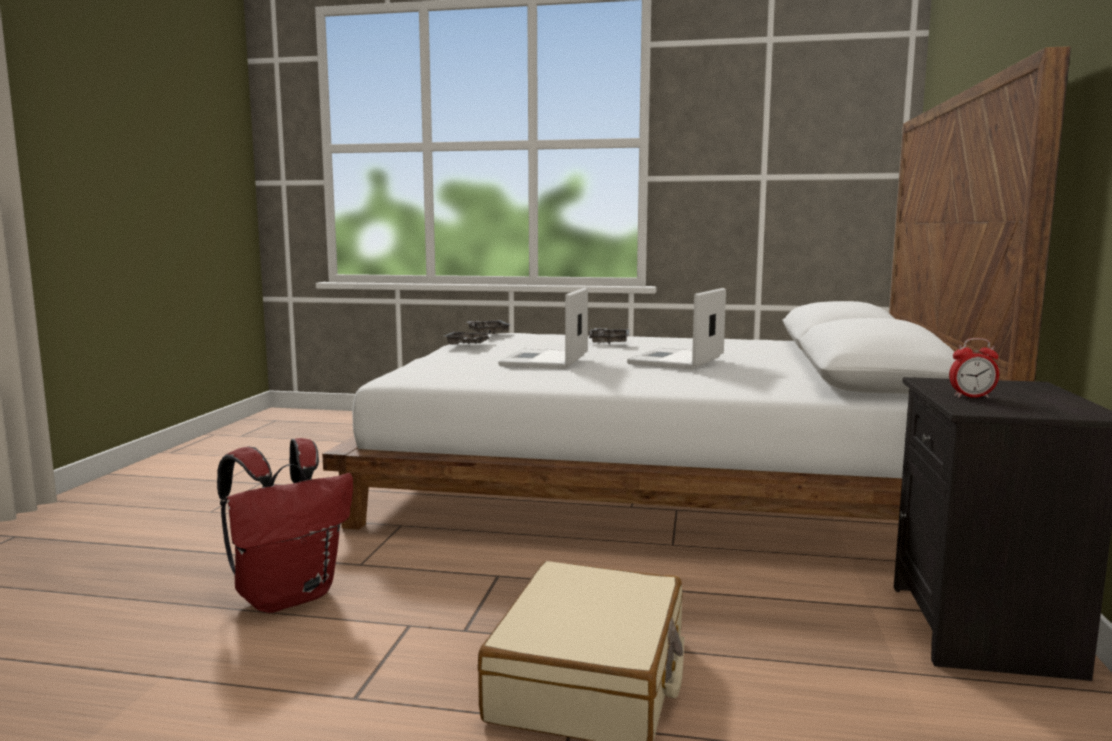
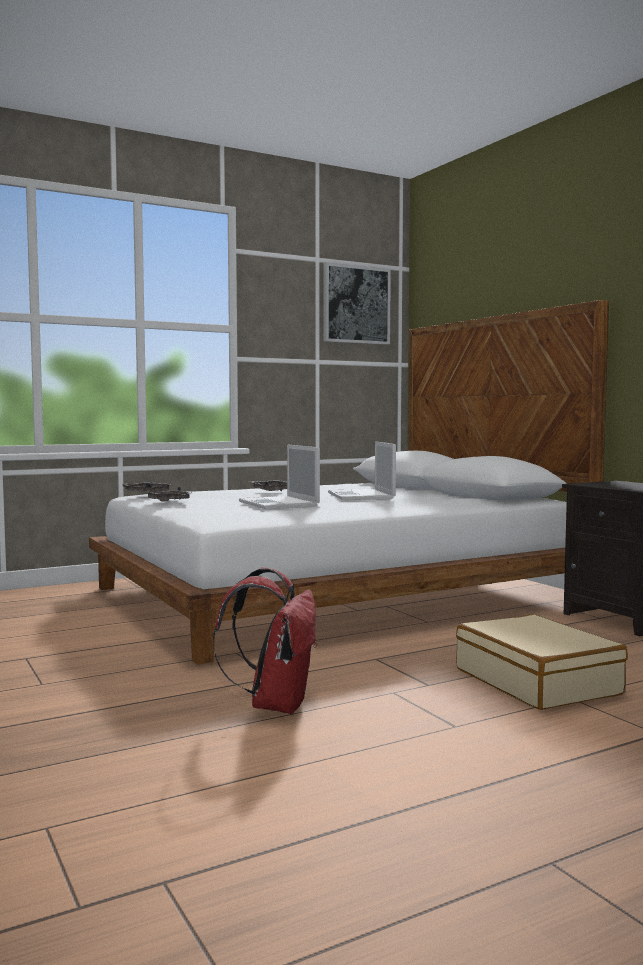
camera: 40 degrees left, 5 degrees down
(827, 95) = (356, 305): none -> picture
(971, 397) = (622, 487): alarm clock -> none

